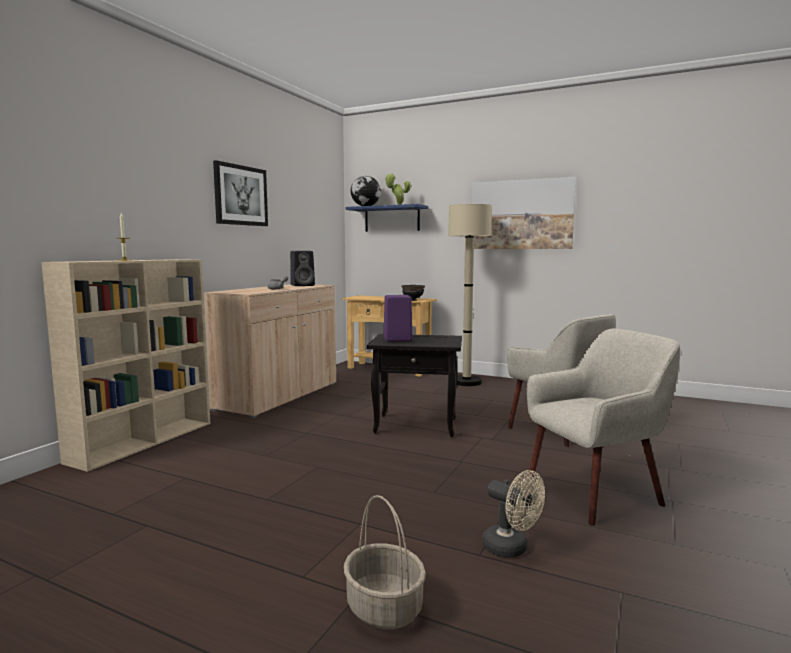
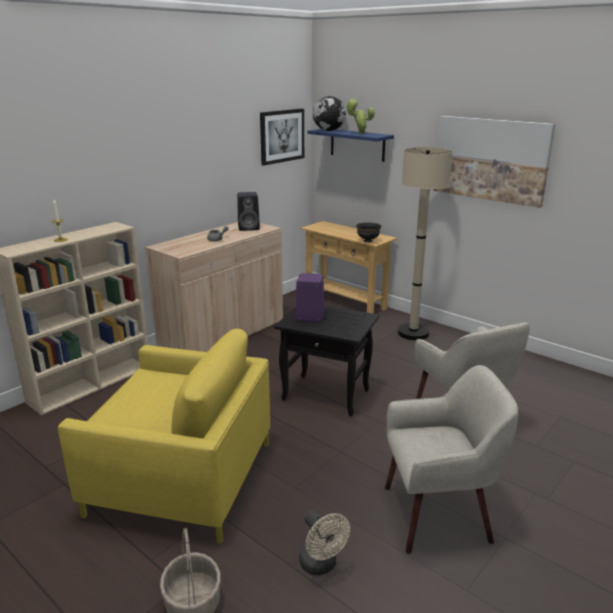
camera: 15 degrees right, 15 degrees up
(240, 195) = (182, 144): picture -> picture (282, 136)
(299, 501) = (182, 478): none -> yellow armchair

